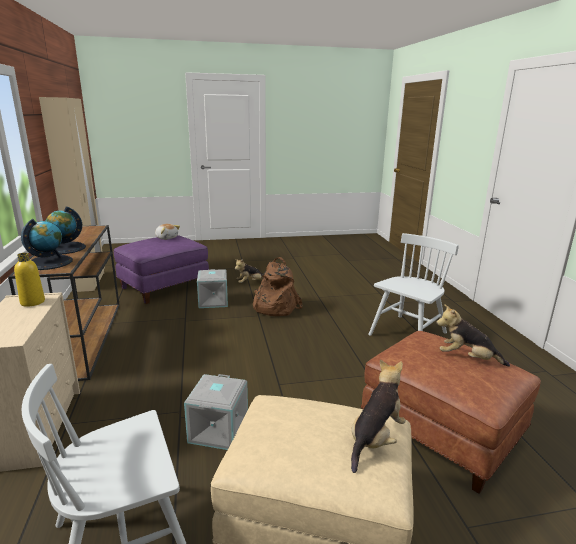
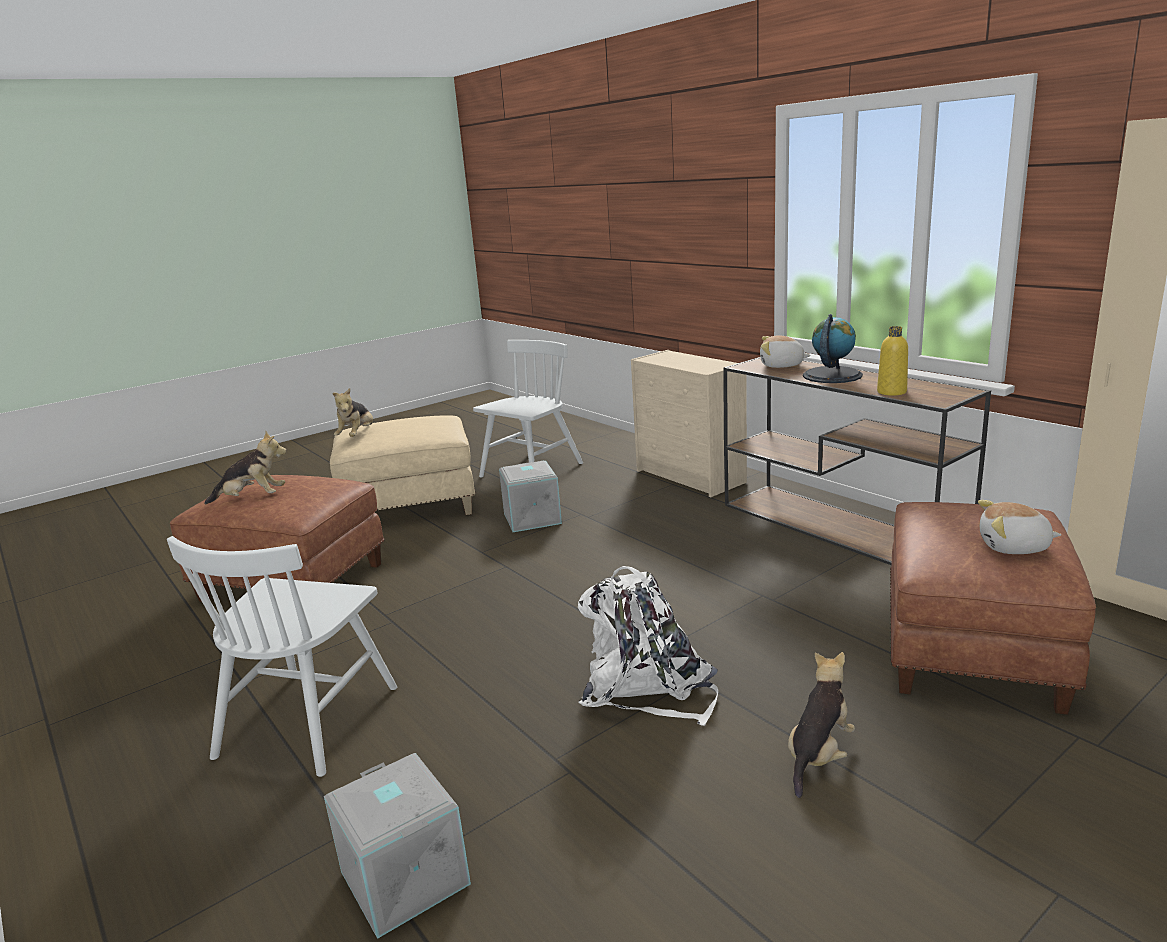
camera: 155 degrees right, 0 degrees up
(32, 302) = (706, 367): yellow bottle -> yellow bottle (891, 392)
(49, 262) = (781, 365): globe -> plush toy
(164, 286) = (974, 650): purple ottoman -> brown ottoman
(214, 301) = (791, 652): grey storage box -> grey storage box (402, 879)
(274, 307) = (647, 688): brown backpack -> white backpack

